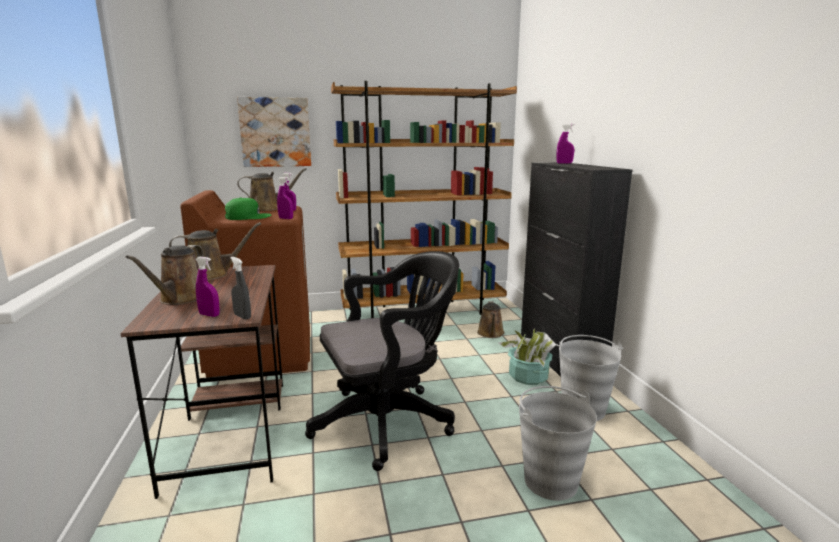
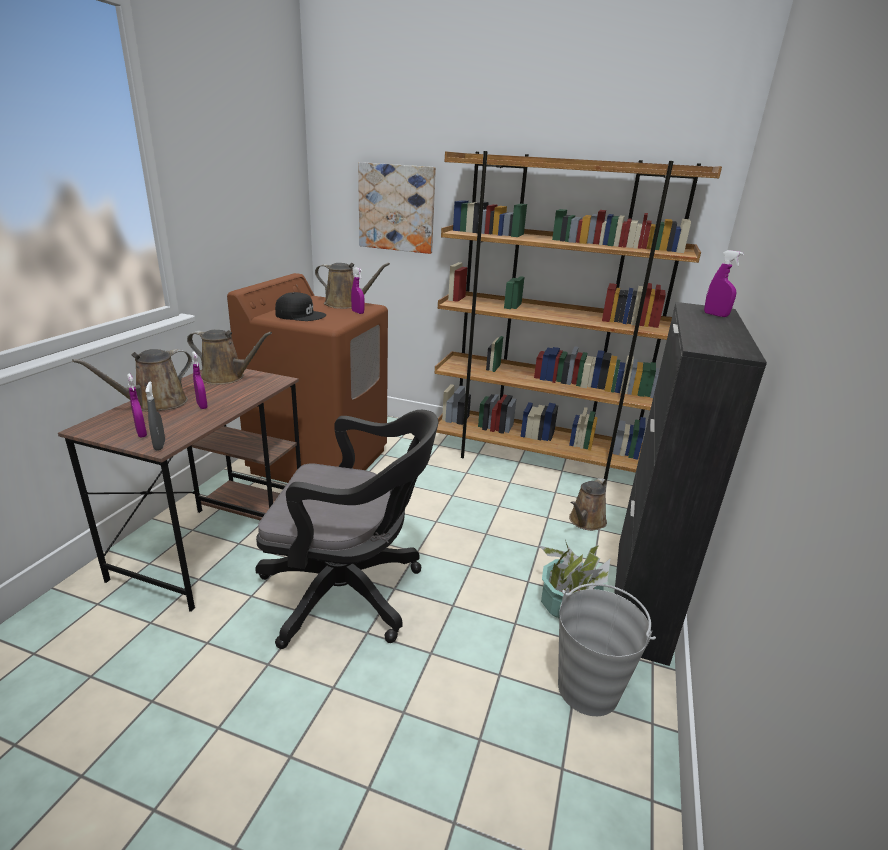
camera: 30 degrees right, 10 degrees up
(247, 217) = (300, 315): green cap -> black cap
(286, 218) = (327, 326): purple spray bottle -> purple spray bottle (202, 406)
(550, 481) = (434, 766): grey bucket -> none

